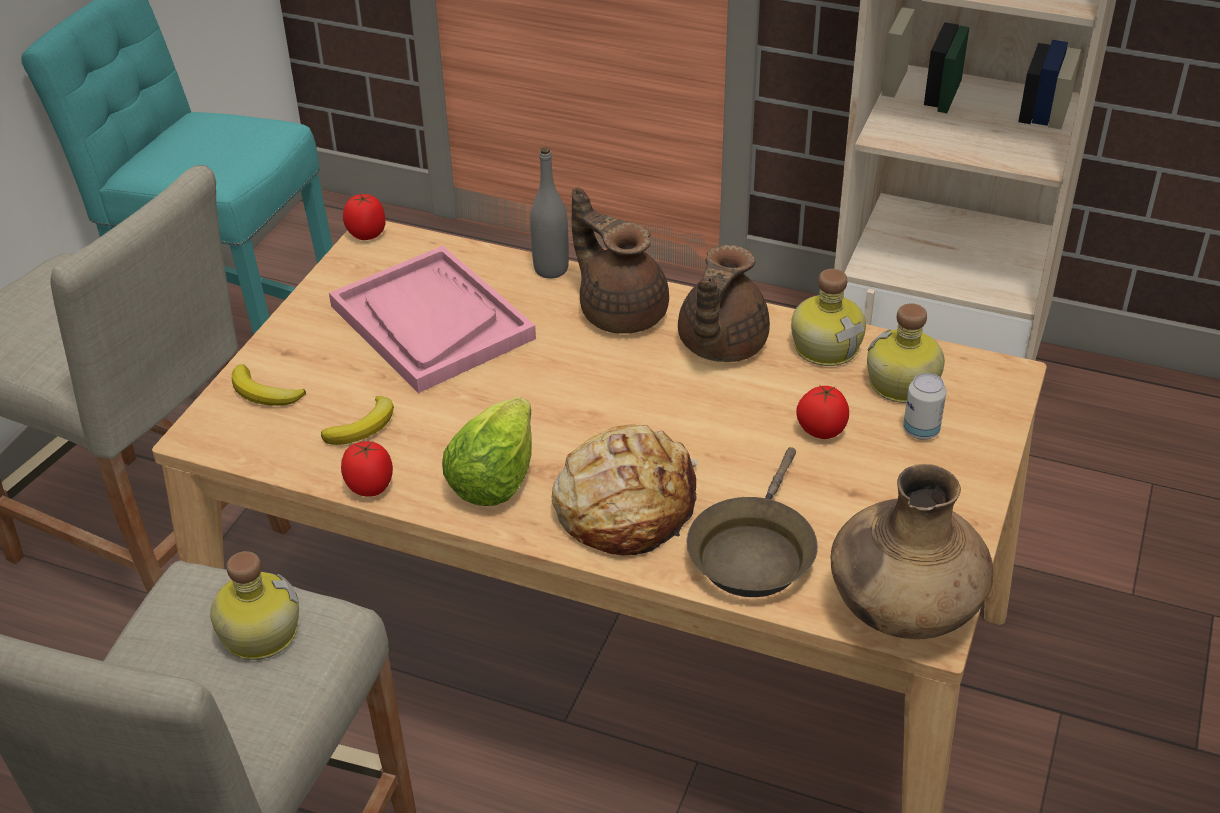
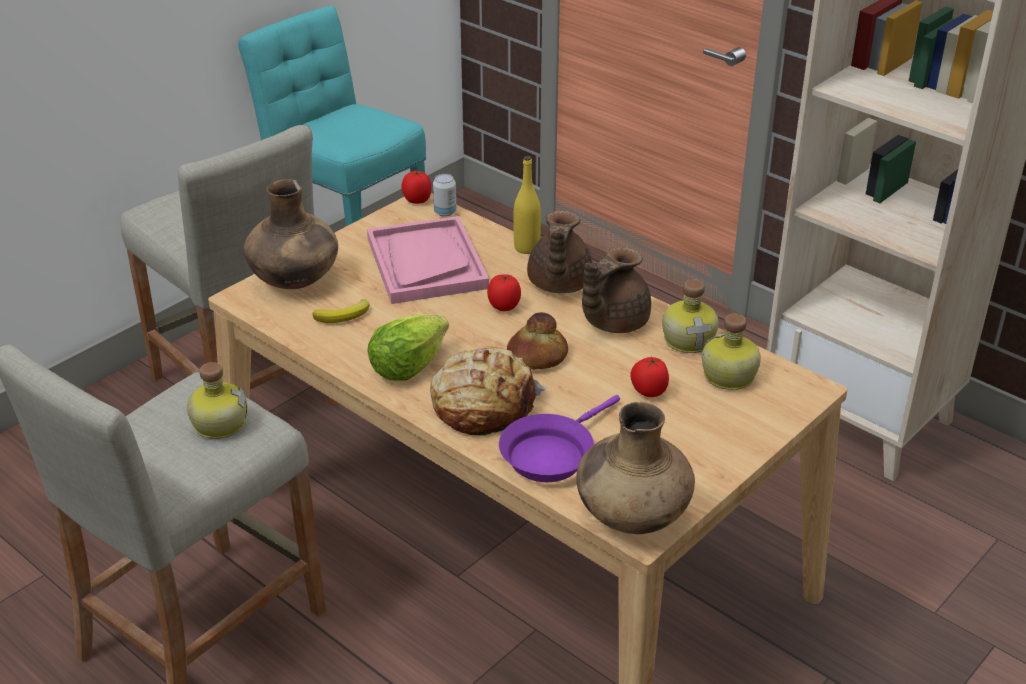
camera: 20 degrees right, 5 degrees down
(264, 393) = (295, 281): banana -> brown vase
(369, 487) = (326, 352): tomato -> tomato (504, 306)
(551, 269) = (526, 248): grey bottle -> yellow bottle
(621, 311) = (558, 284): brown teapot -> brown teapot turned 150 degrees counterclockwise
(654, 419) = (537, 356): none -> bread
(753, 552) = (551, 453): brown frying pan -> purple frying pan
(921, 431) = (722, 409): can -> can (445, 212)

